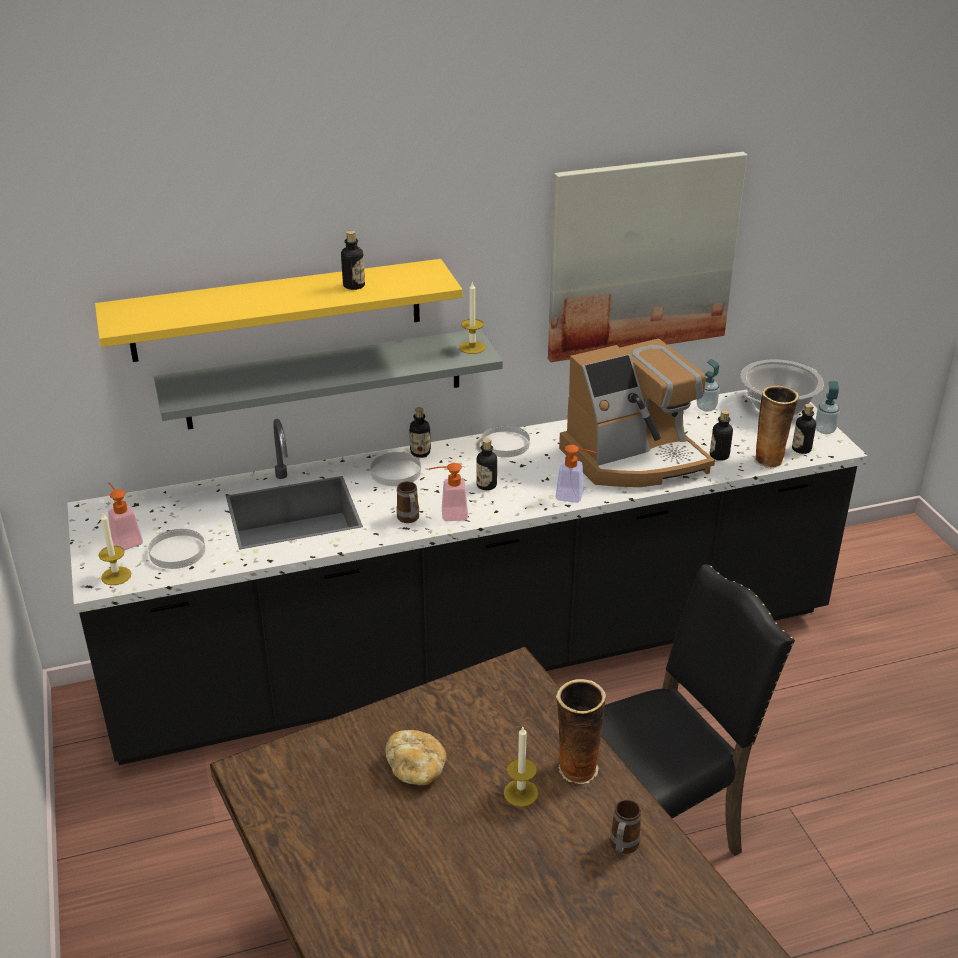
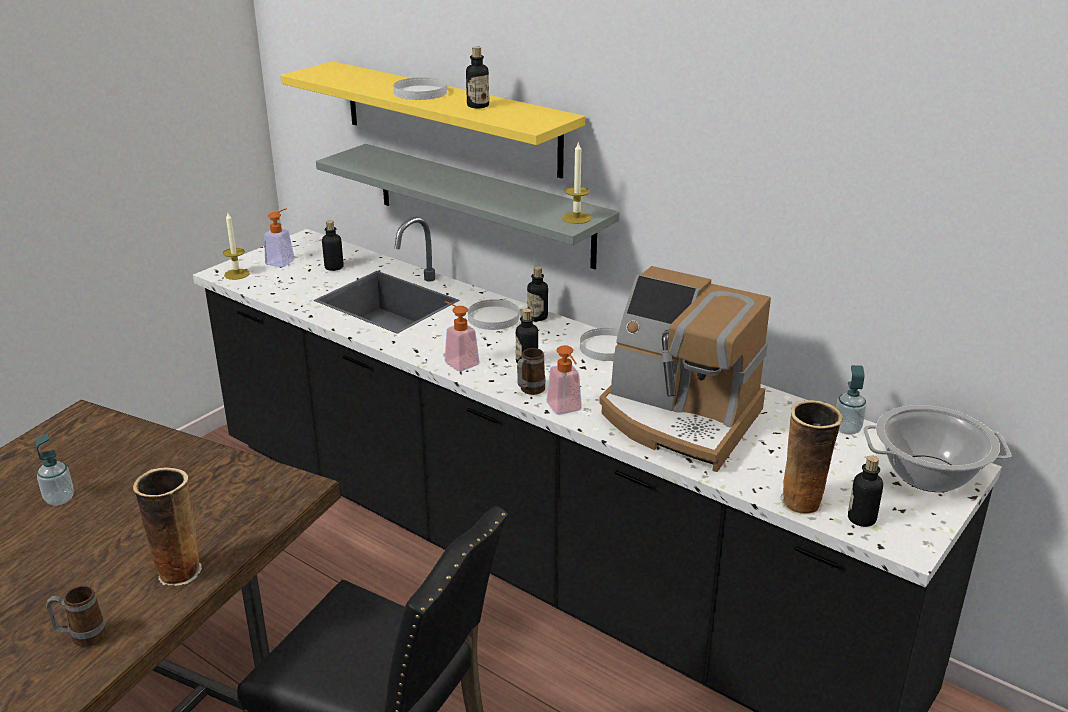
camera: 55 degrees right, 5 degrees down
(177, 552) = (286, 282): white plate -> white plate (420, 92)
(409, 520) = (429, 348): mug -> mug (529, 391)
(416, 769) = (127, 487): bread -> none
(521, 793) = (127, 551): candle -> none
(642, 256) = (804, 195): picture -> none
(719, 456) = (761, 467): bottle -> bottle (334, 267)
(824, 430) = (932, 524): soap dispenser -> soap dispenser (59, 499)

